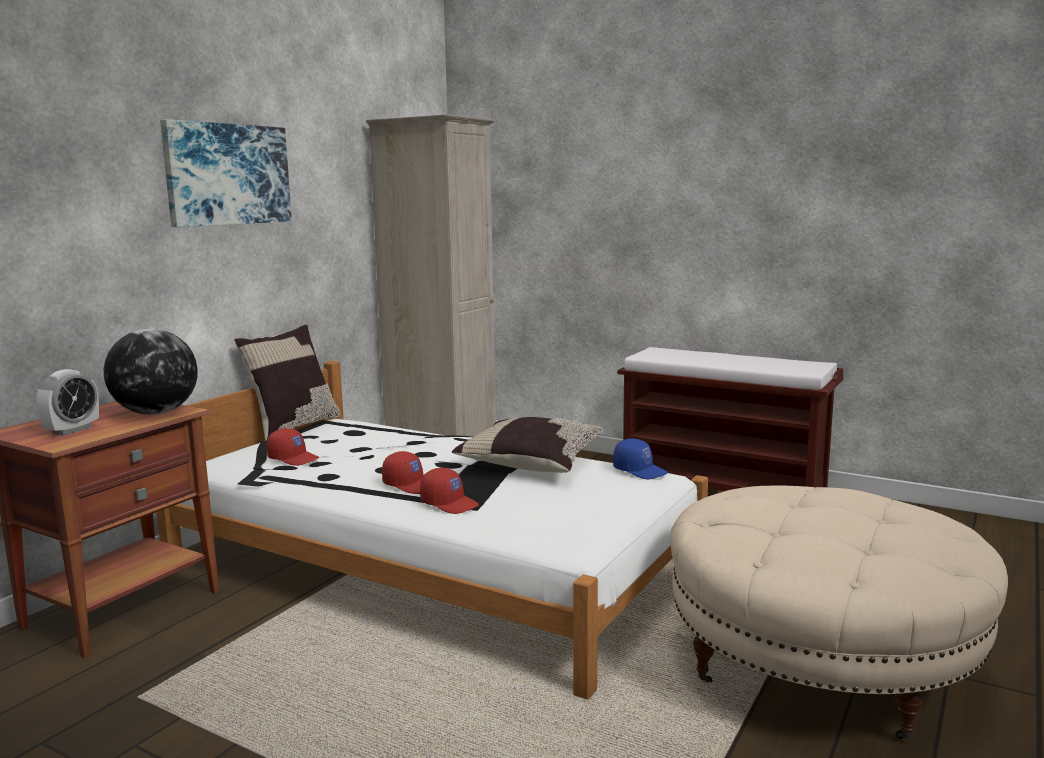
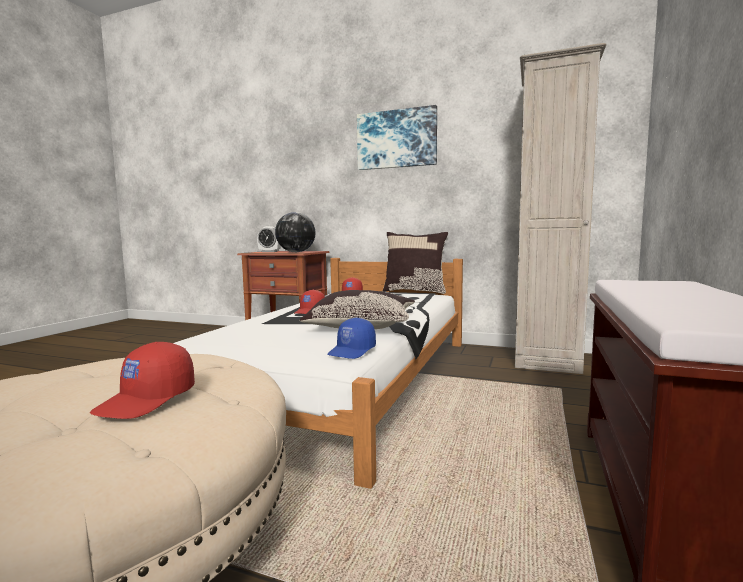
camera: 80 degrees right, 5 degrees down
(450, 503) = (274, 319): red cap -> red cap (147, 400)

